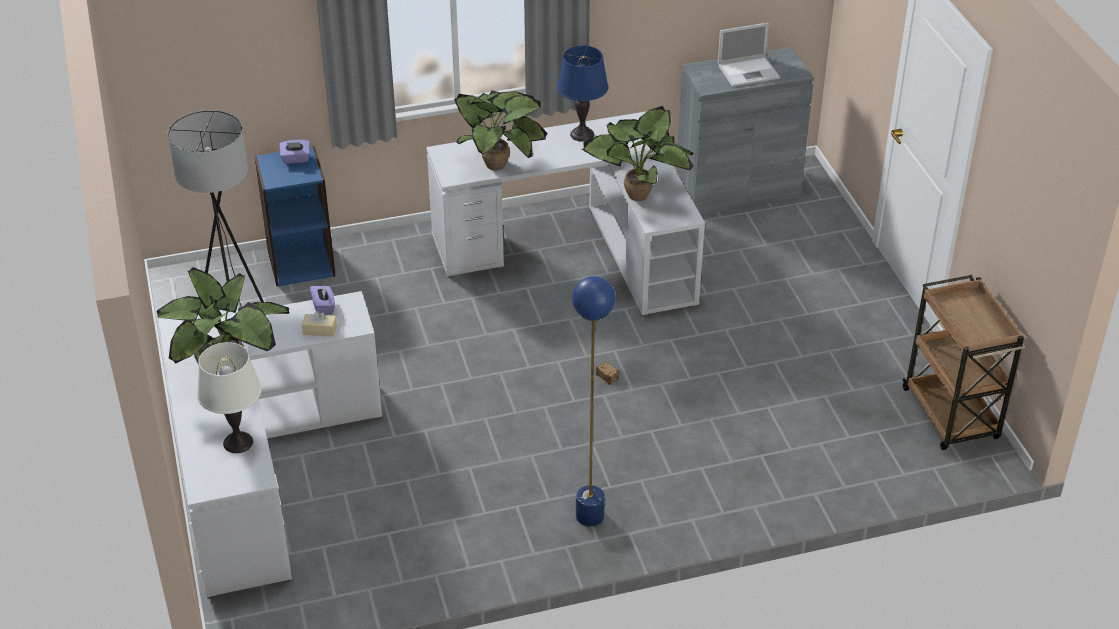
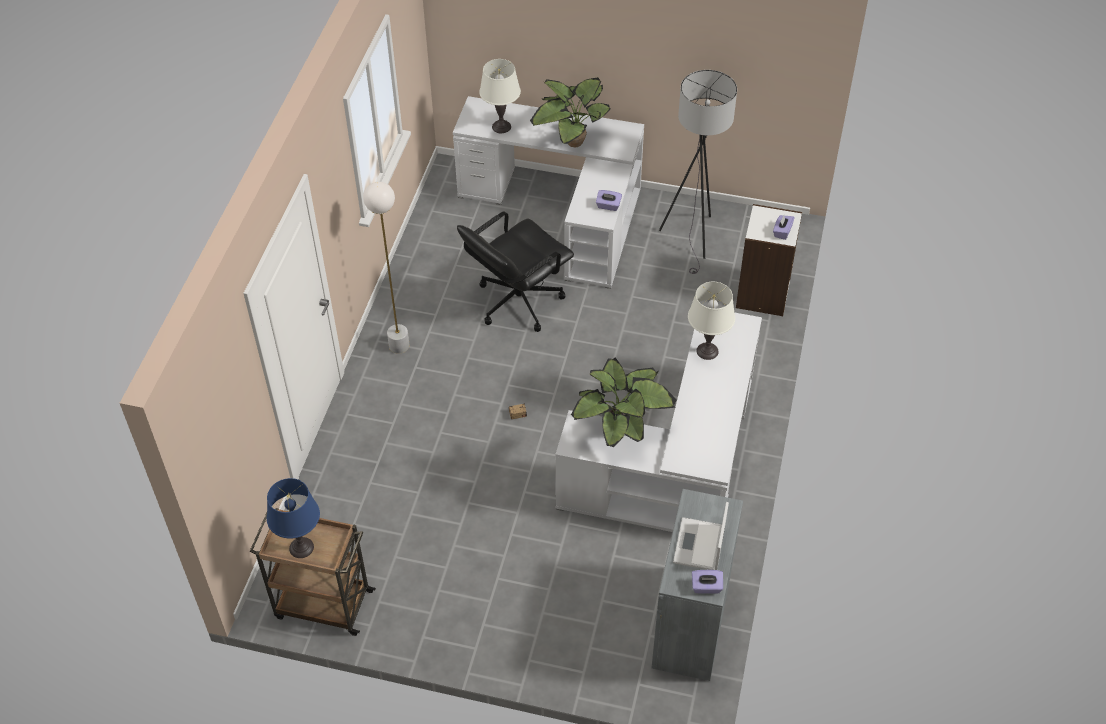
camera: 120 degrees right, 10 degrees up
(301, 263) = (763, 294): blue bookcase -> white bookcase
(320, 330) = (586, 197): beige tissue box -> none
(443, 443) = (517, 301): none -> black office chair
(500, 165) = (707, 351): potted plant -> white table lamp
(582, 134) = (718, 421): blue table lamp -> blue table lamp (301, 547)
(589, 516) = (399, 345): blue floor lamp -> white floor lamp
(784, 58) = (706, 587): none -> purple tissue box

